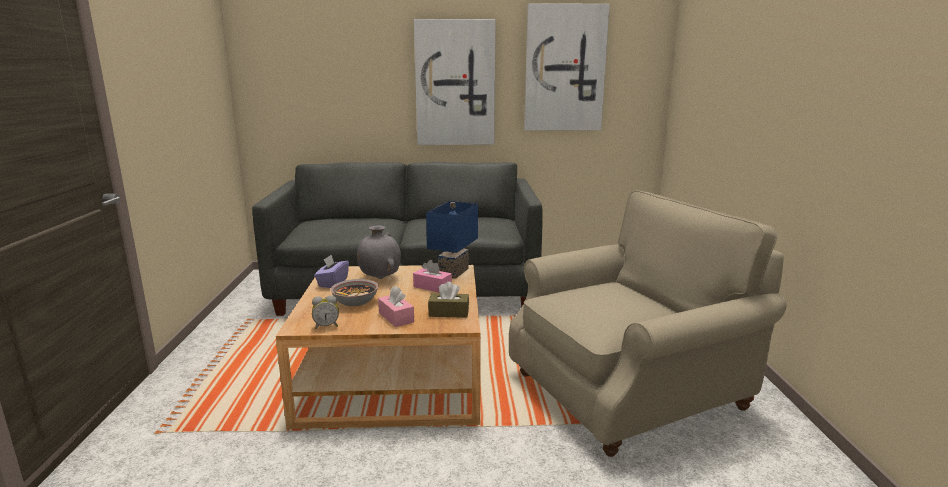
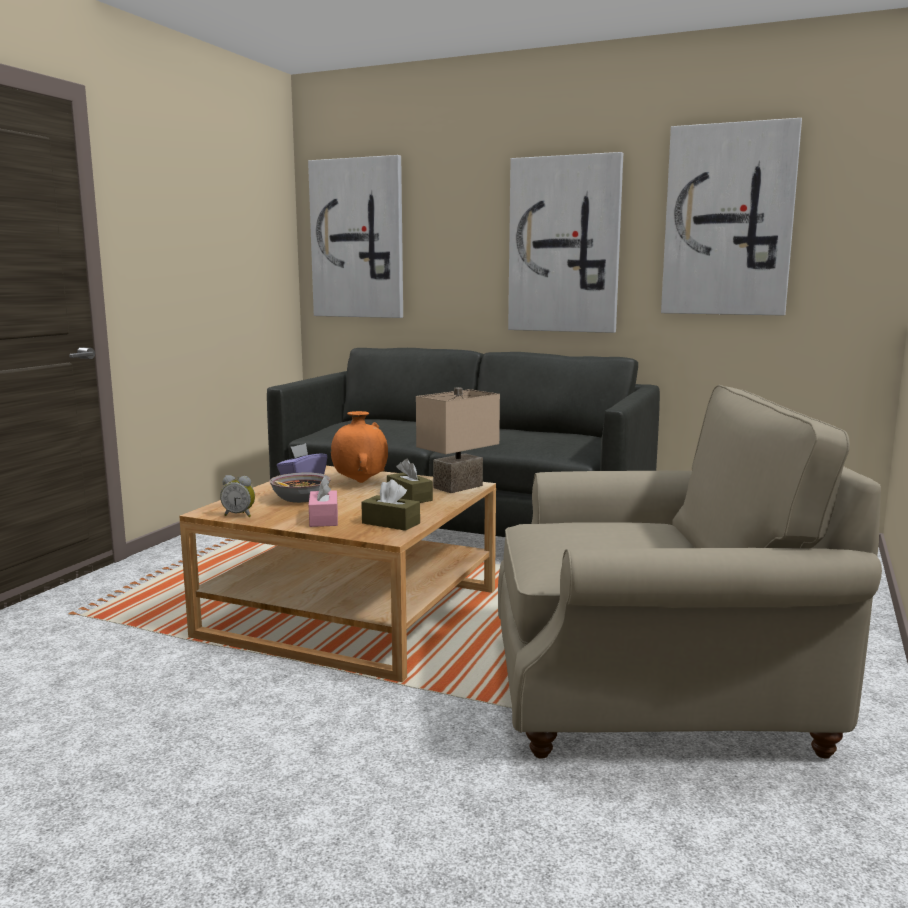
camera: 25 degrees right, 5 degrees down
(286, 76) = (357, 239): none -> picture
(380, 278) = (360, 482): grey vase -> orange vase
(432, 287) = (409, 497): pink tissue box -> brown tissue box
(455, 272) = (459, 487): blue table lamp -> beige table lamp

